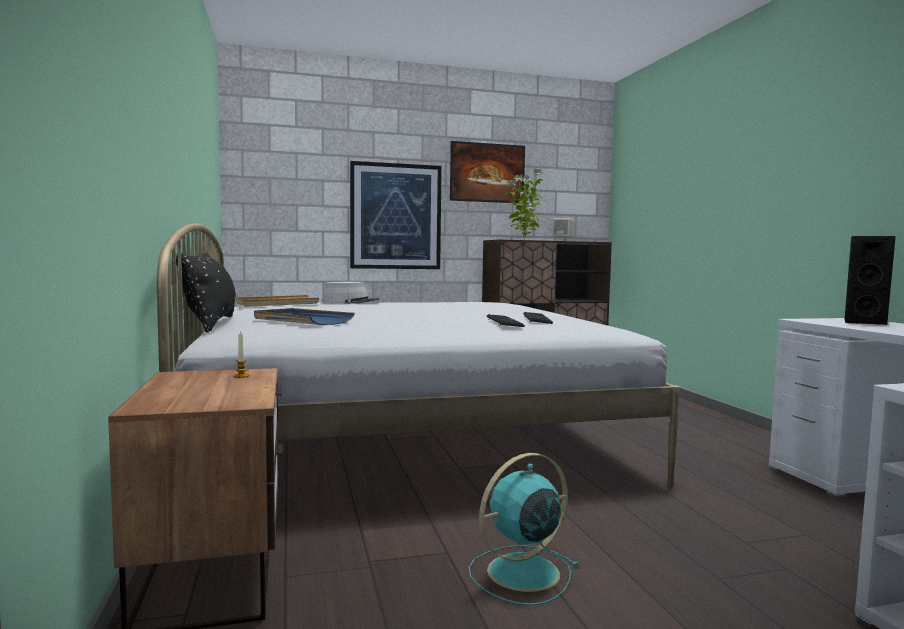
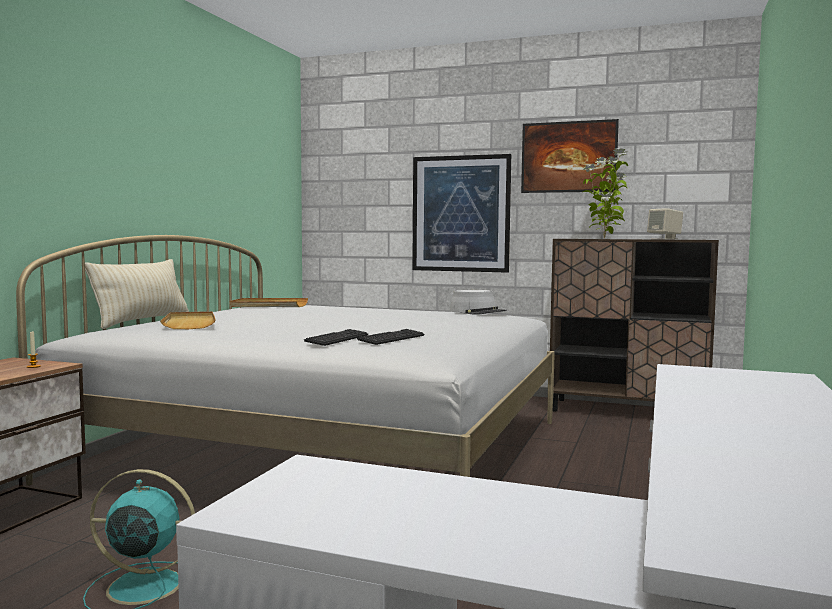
camera: 35 degrees right, 0 degrees up
(209, 324) = (142, 321): black pillow -> beige pillow
(301, 320) = (190, 323): blue tray -> beige tray
(350, 302) = (342, 306): grey hat -> grey hat (477, 312)
(862, 322) = (757, 381): black speaker -> none

